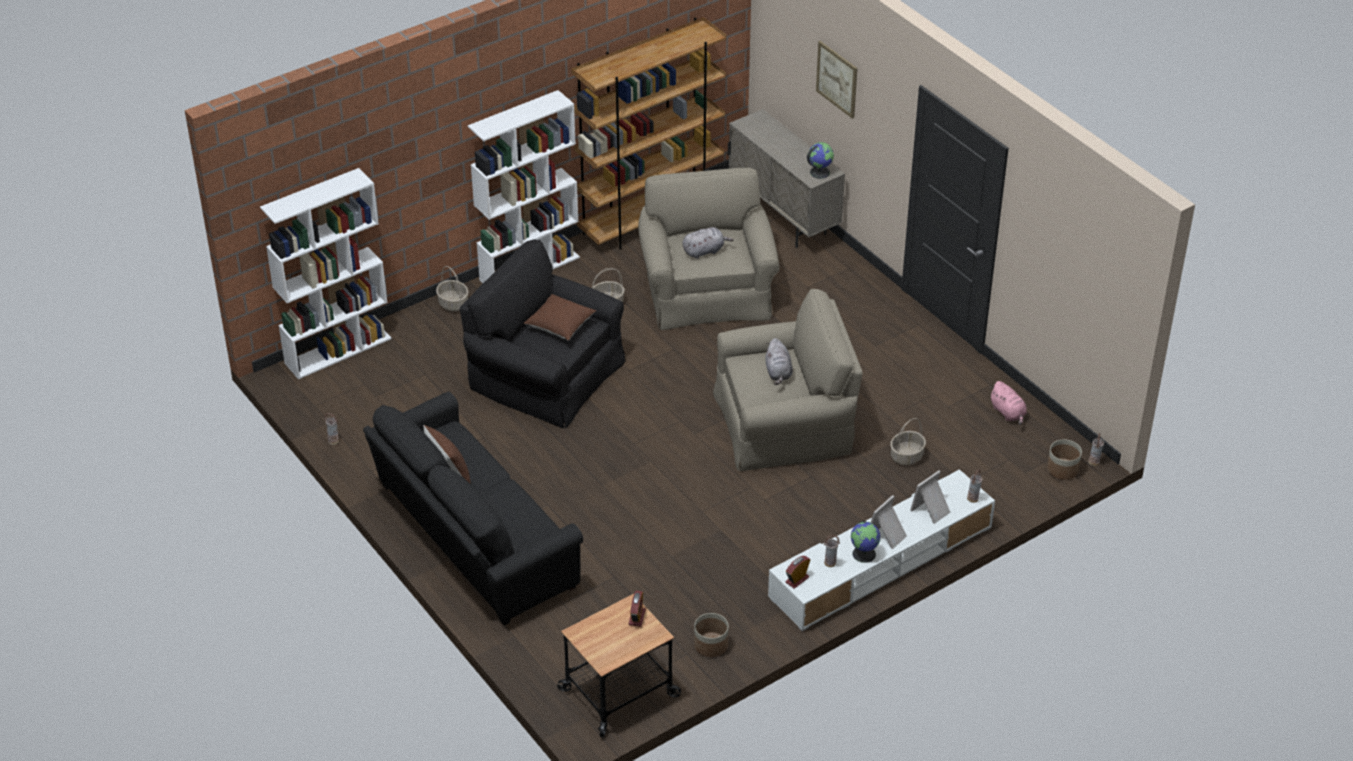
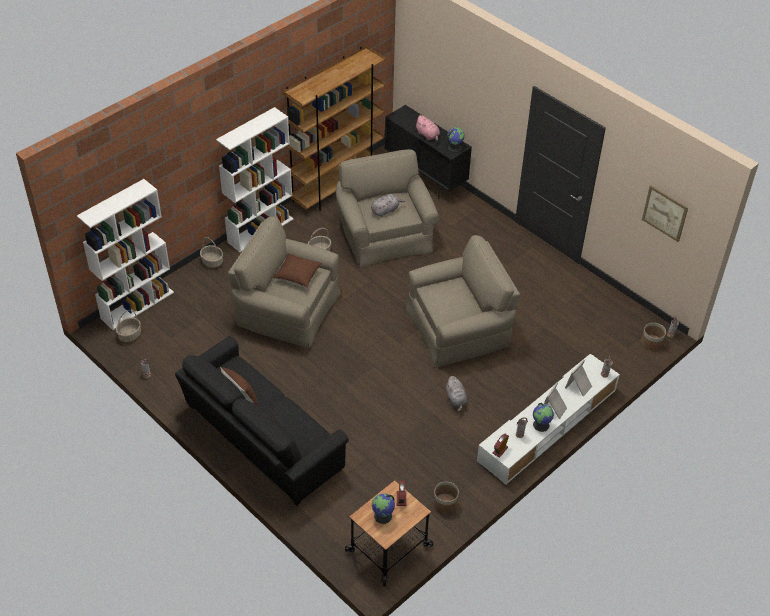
camera: 10 degrees left, 5 degrees up
(545, 374) = (287, 308): black armchair -> beige armchair
(607, 635) = (383, 516): none -> globe
(778, 373) = (456, 296): grey plush toy -> grey plush toy (456, 400)
(783, 218) = (425, 178): beige cabinet -> black cabinet
(837, 79) = (465, 83): picture -> picture (665, 213)
(906, 456) = (546, 344): basket -> basket (129, 335)
(1008, 413) = (606, 305): pink plush toy -> pink plush toy (428, 135)

